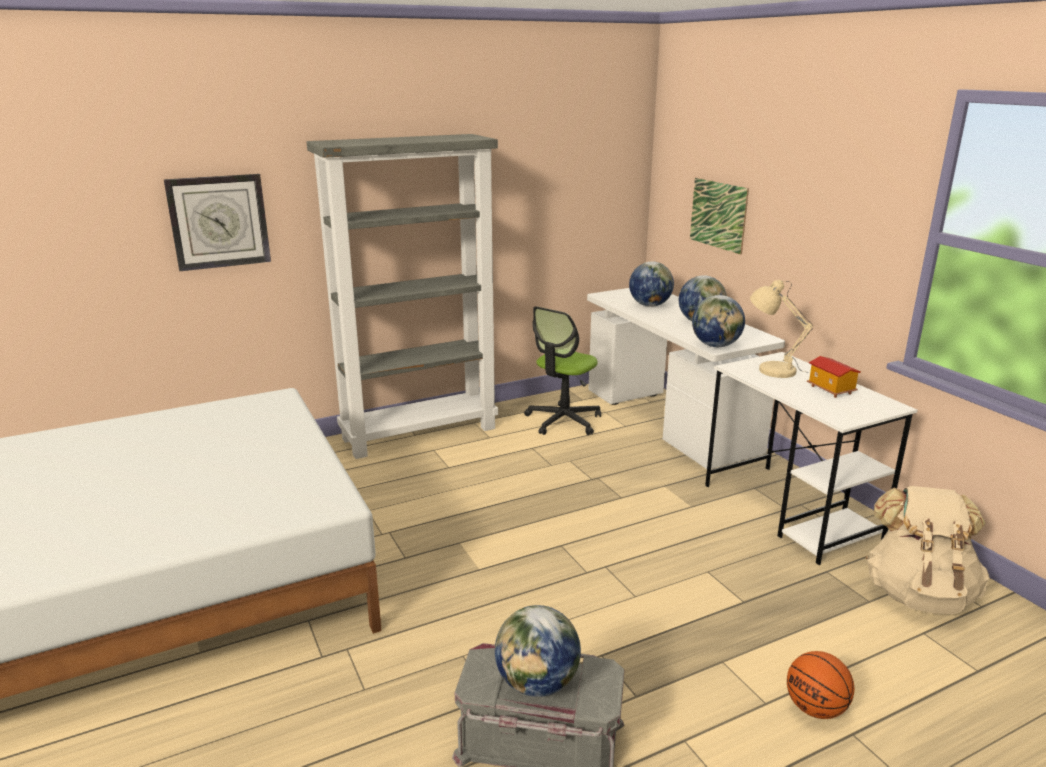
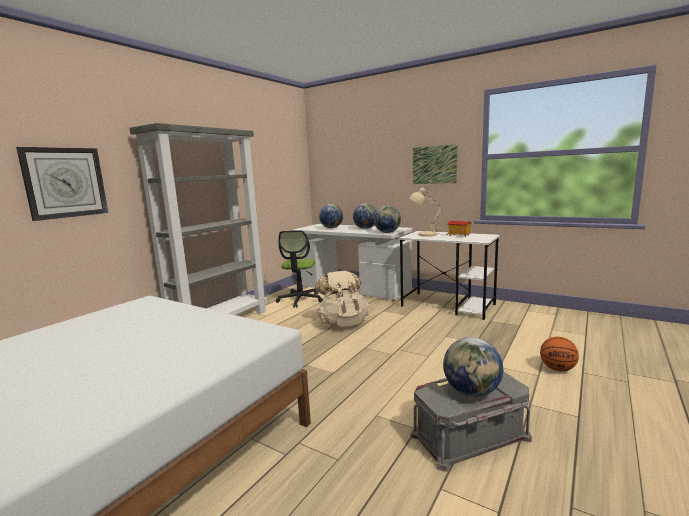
camera: 30 degrees left, 10 degrees down
(718, 214) = (357, 176): picture -> picture (434, 165)
(918, 594) = (531, 317): beige backpack -> beige backpack (343, 323)

